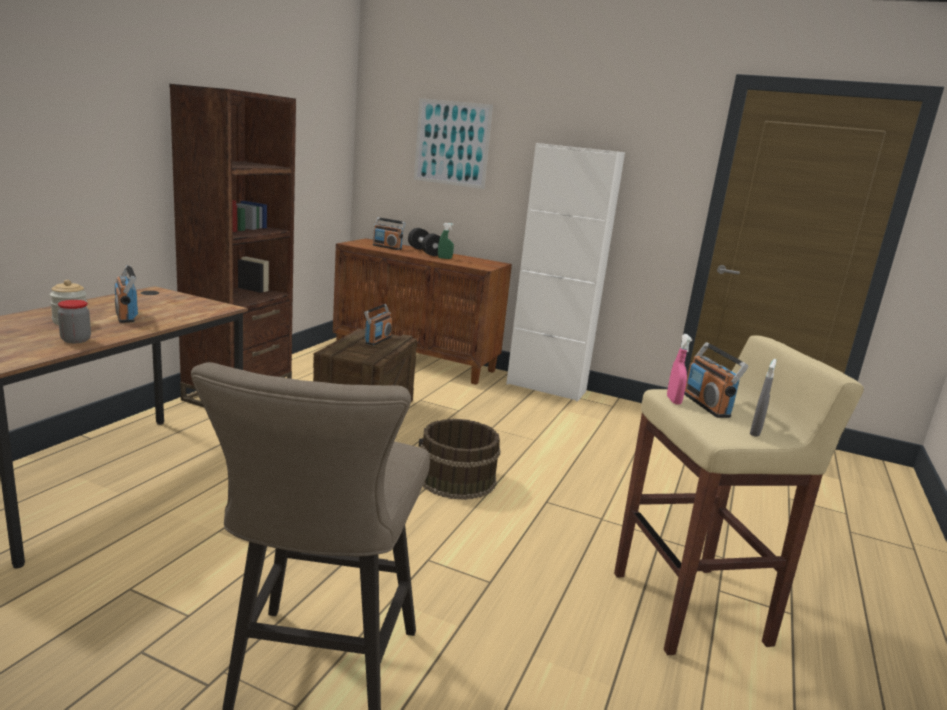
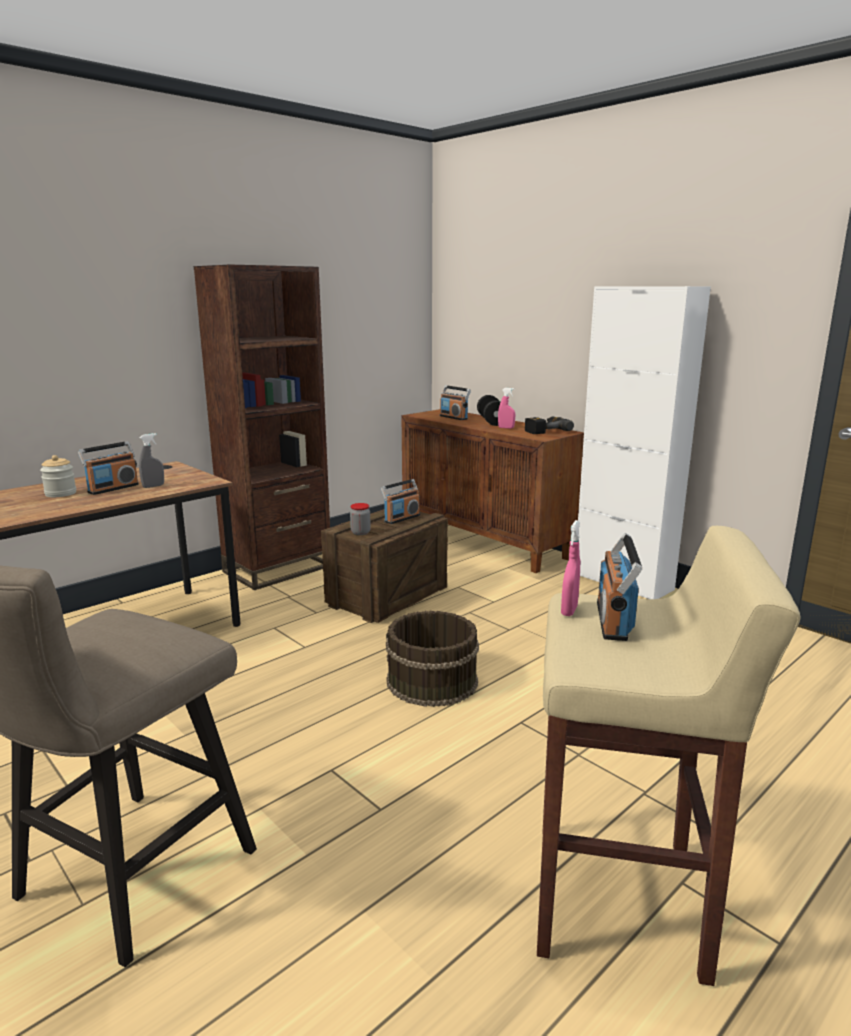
camera: 25 degrees right, 0 degrees up
(76, 340) = (41, 511): jar -> jar (360, 532)
(126, 315) = (113, 488): radio -> radio turned 135 degrees counterclockwise
(444, 258) = (506, 428): green spray bottle -> pink spray bottle
(452, 143) = (521, 297): picture -> none
(479, 261) = (545, 430): none -> power drill
(755, 432) = (640, 666): grey spray bottle -> grey spray bottle (153, 486)

